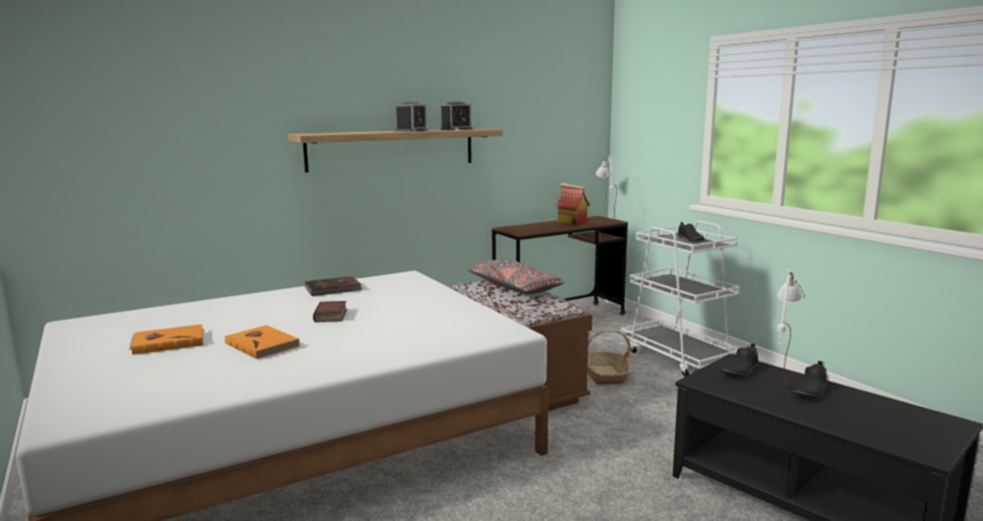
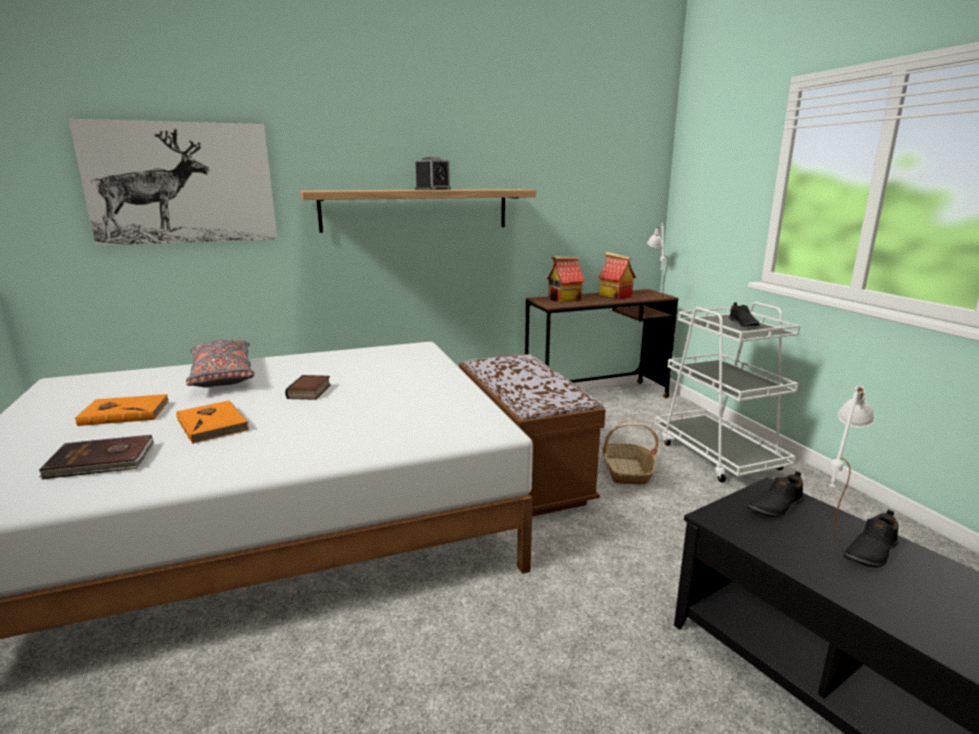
camera: 10 degrees right, 5 degrees up
(178, 130) = (181, 183): none -> picture
(333, 289) = (335, 358): brown book -> brown book (101, 461)
(456, 129) = (485, 189): alarm clock -> none
(514, 288) = (528, 369): grey pillow -> grey pillow (222, 376)
(528, 227) = (564, 299): none -> toy house

